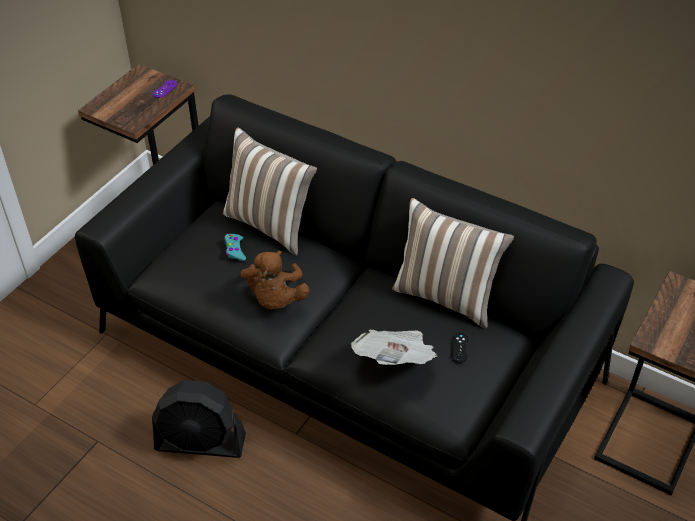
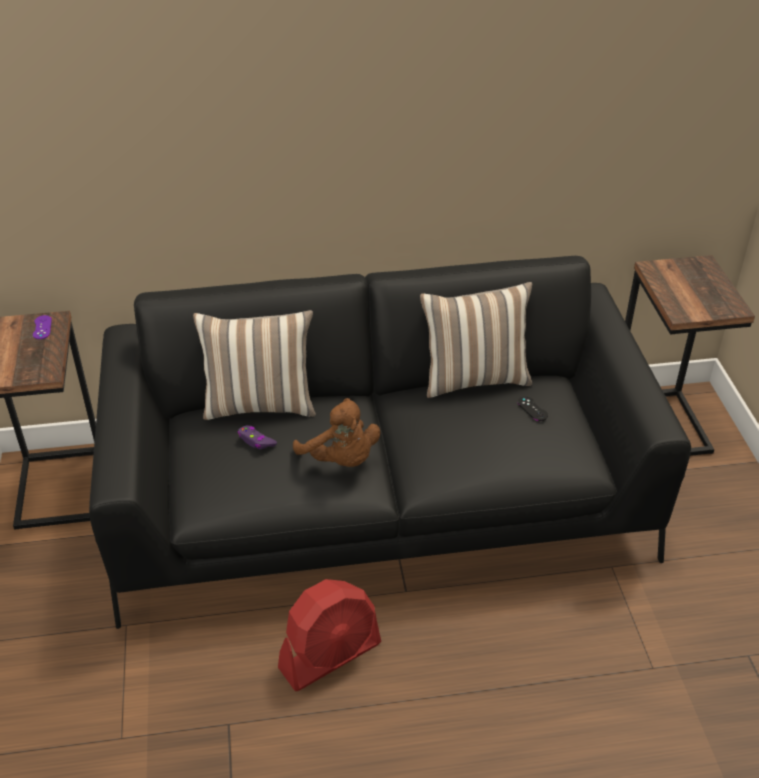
camera: 40 degrees left, 5 degrees down
(200, 442) = (330, 656): black fan -> red fan
(235, 250) = (256, 441): turquoise game controller -> purple game controller
(395, 360) = (498, 447): newspaper -> none

